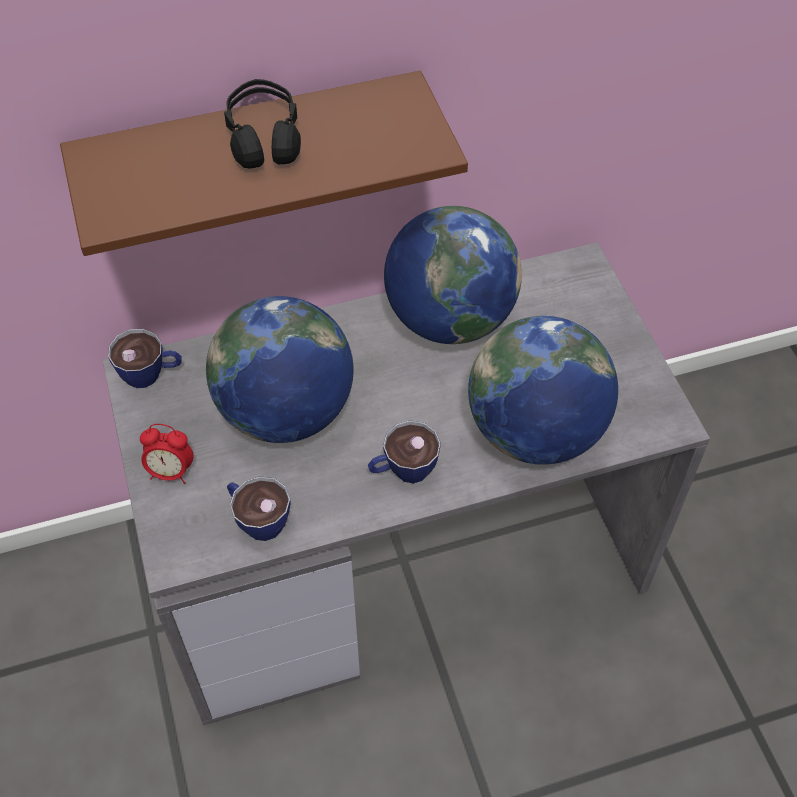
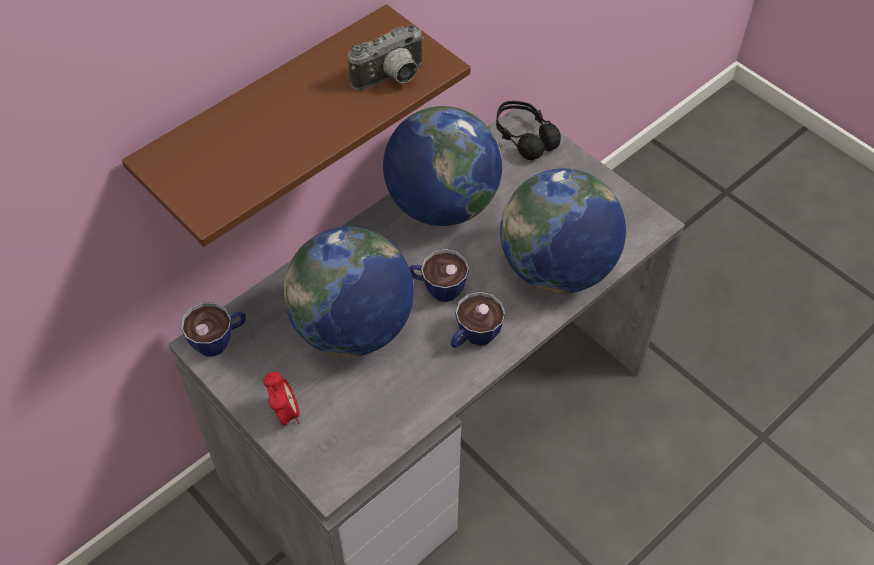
camera: 25 degrees left, 0 degrees up
(171, 472) = (285, 413): alarm clock -> alarm clock turned 90 degrees counterclockwise
(257, 519) = (380, 422): cup -> cup (437, 288)
(264, 138) = (296, 98): black headphones -> black headphones (524, 137)
(374, 149) = (392, 79): none -> camera

